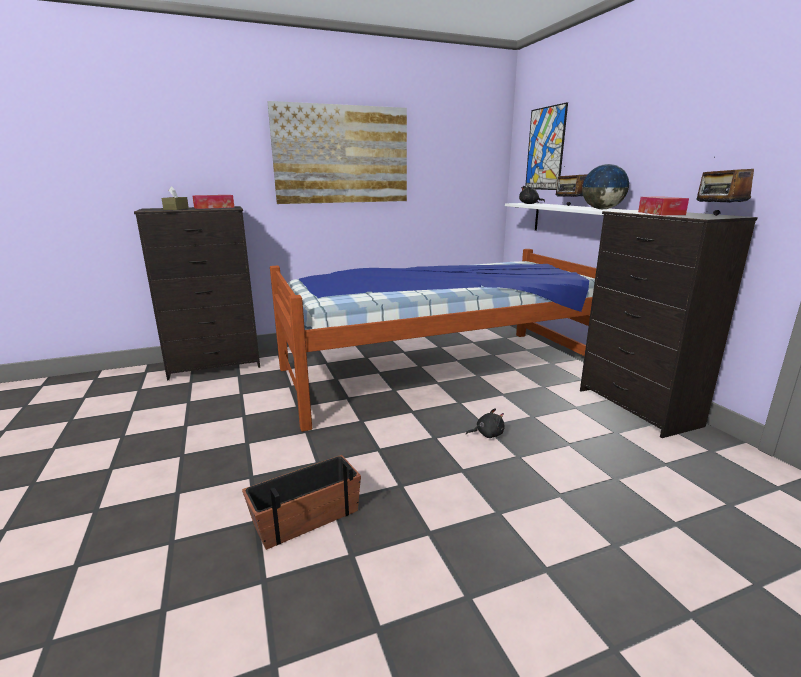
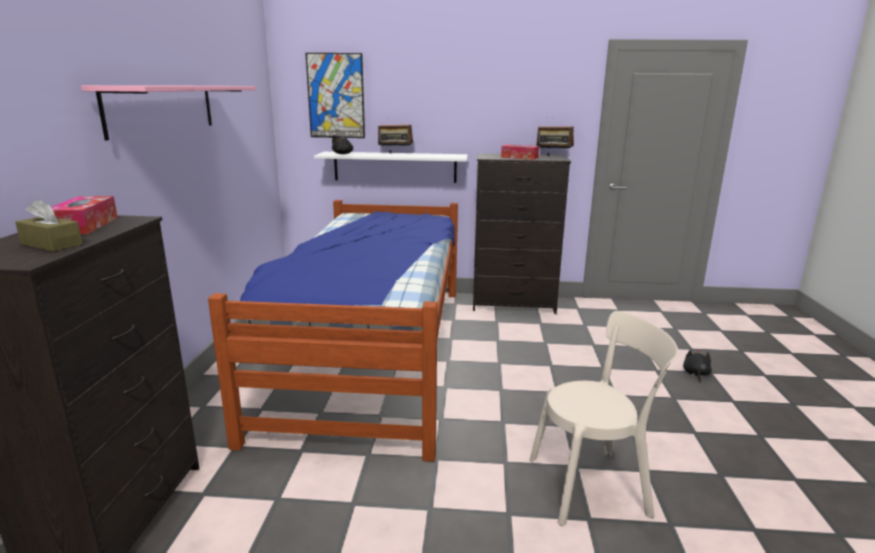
camera: 65 degrees left, 0 degrees up
(306, 517) = (593, 486): planter -> beige chair
(341, 155) = (162, 108): picture -> pink shelf
(487, 434) = (512, 366): black plush toy -> black plush toy (695, 374)
(602, 209) = (443, 155): globe -> none

